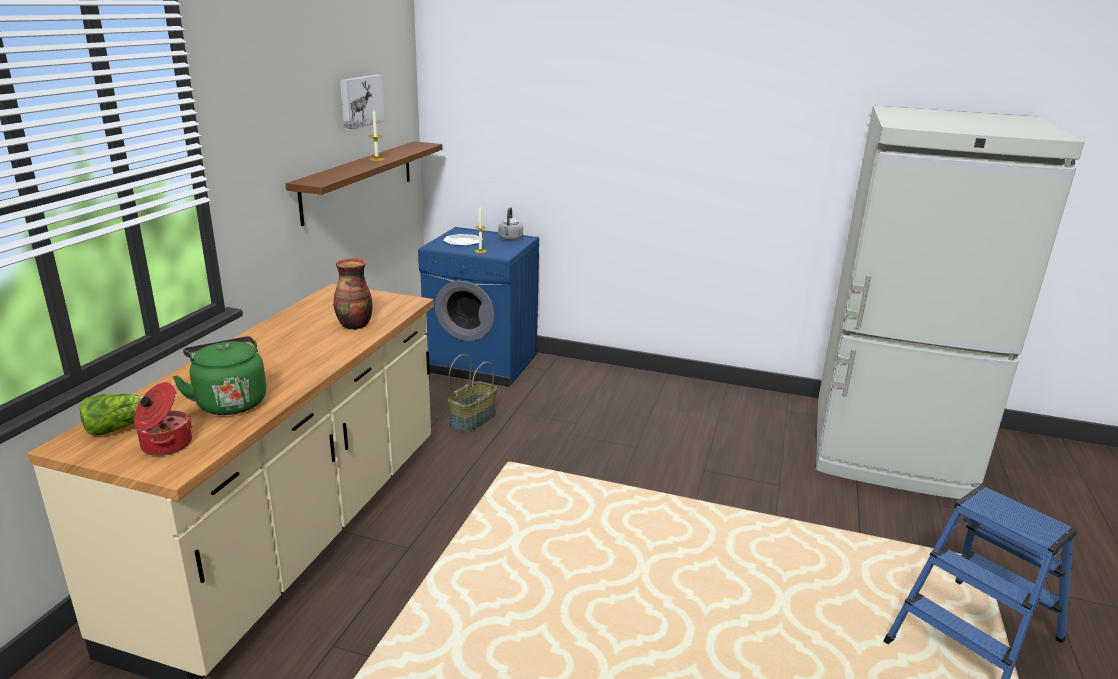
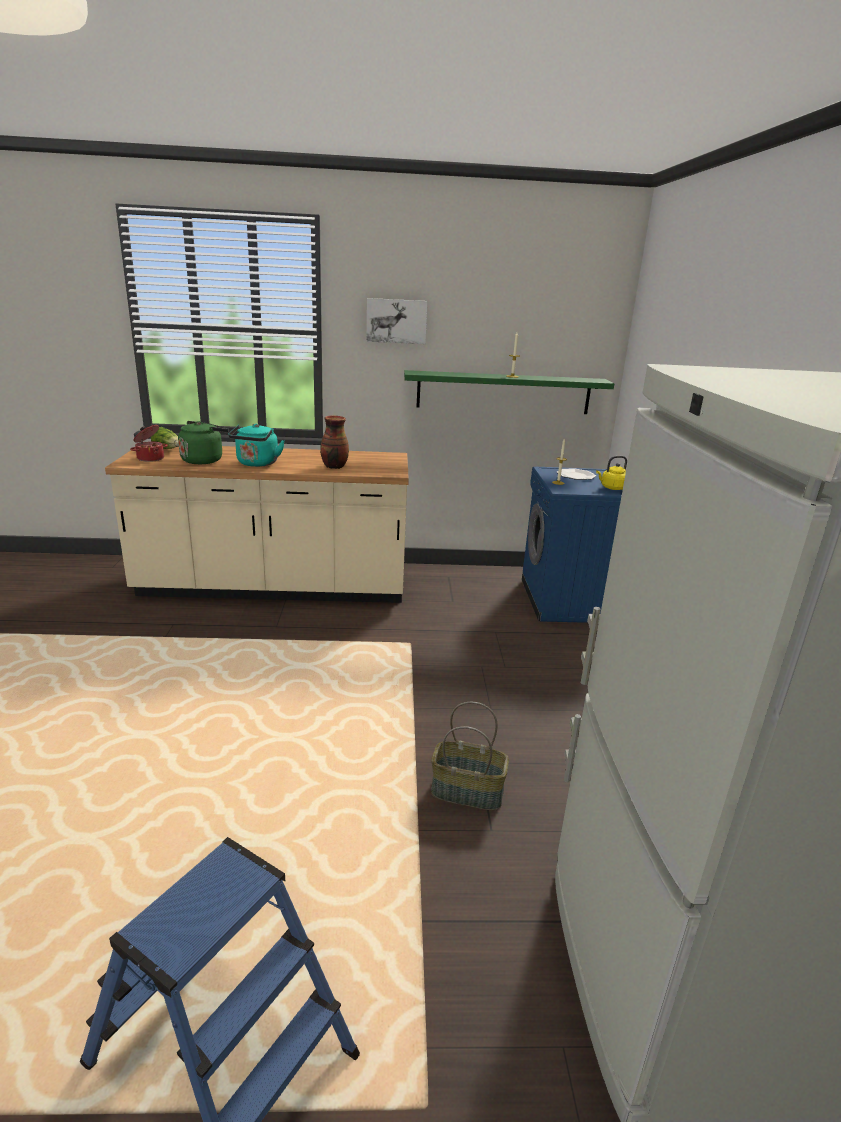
camera: 70 degrees right, 0 degrees up
(293, 367) = (257, 464): none -> turquoise kettle
(359, 180) = (503, 392): brown shelf -> green shelf
(360, 101) = (521, 325): picture -> picture (396, 321)
(472, 419) = (464, 615): basket -> basket (468, 791)
(510, 239) = (612, 488): grey kettle -> yellow kettle

